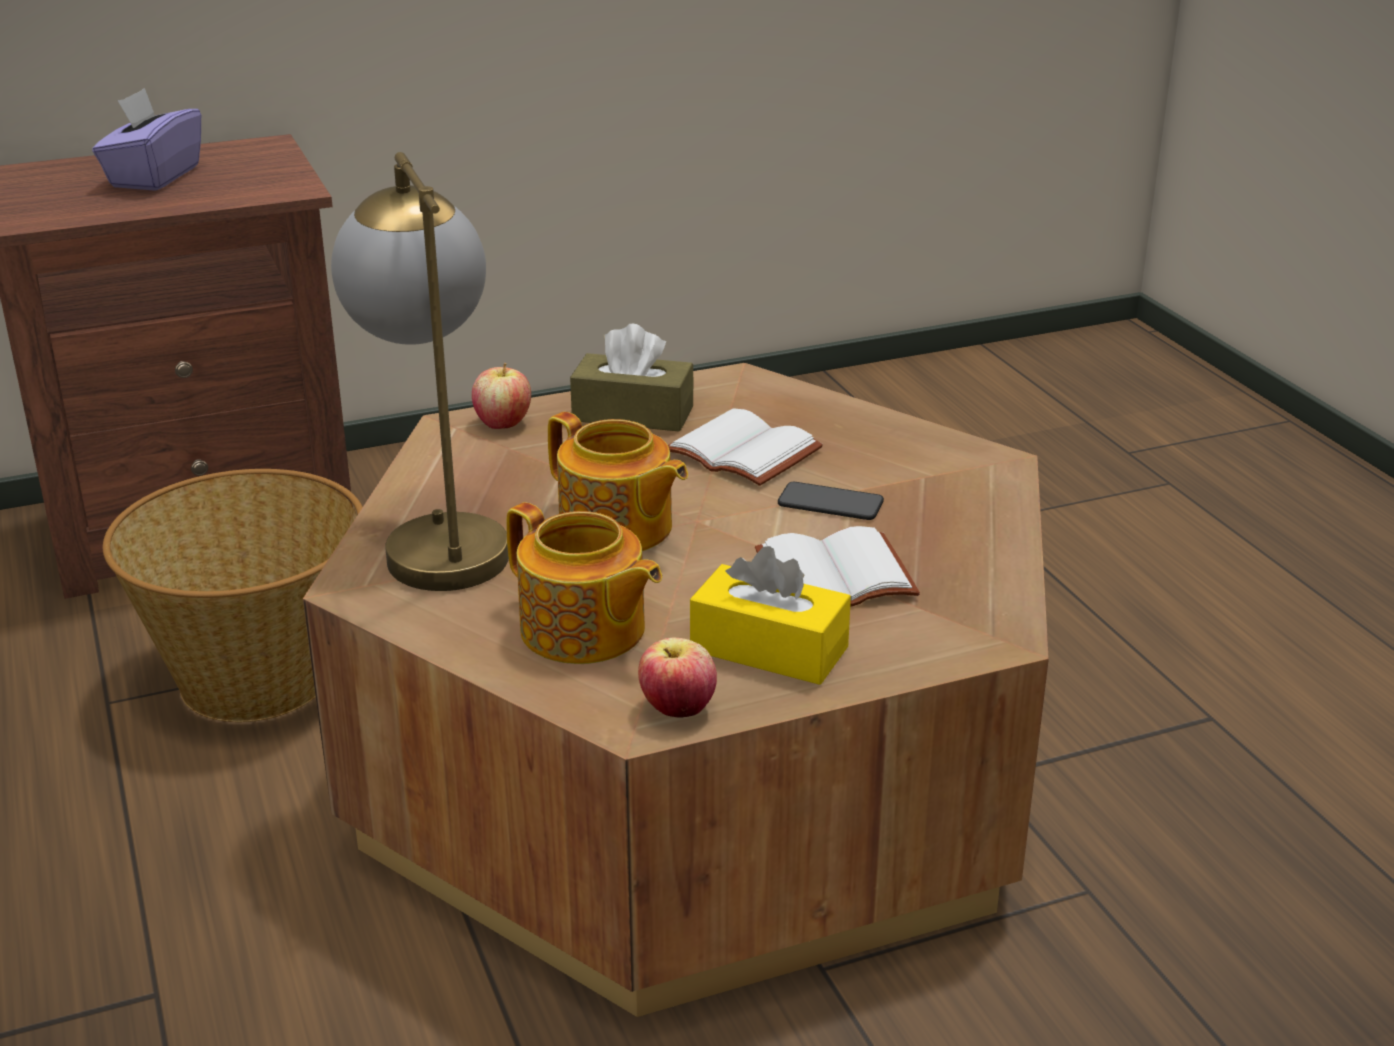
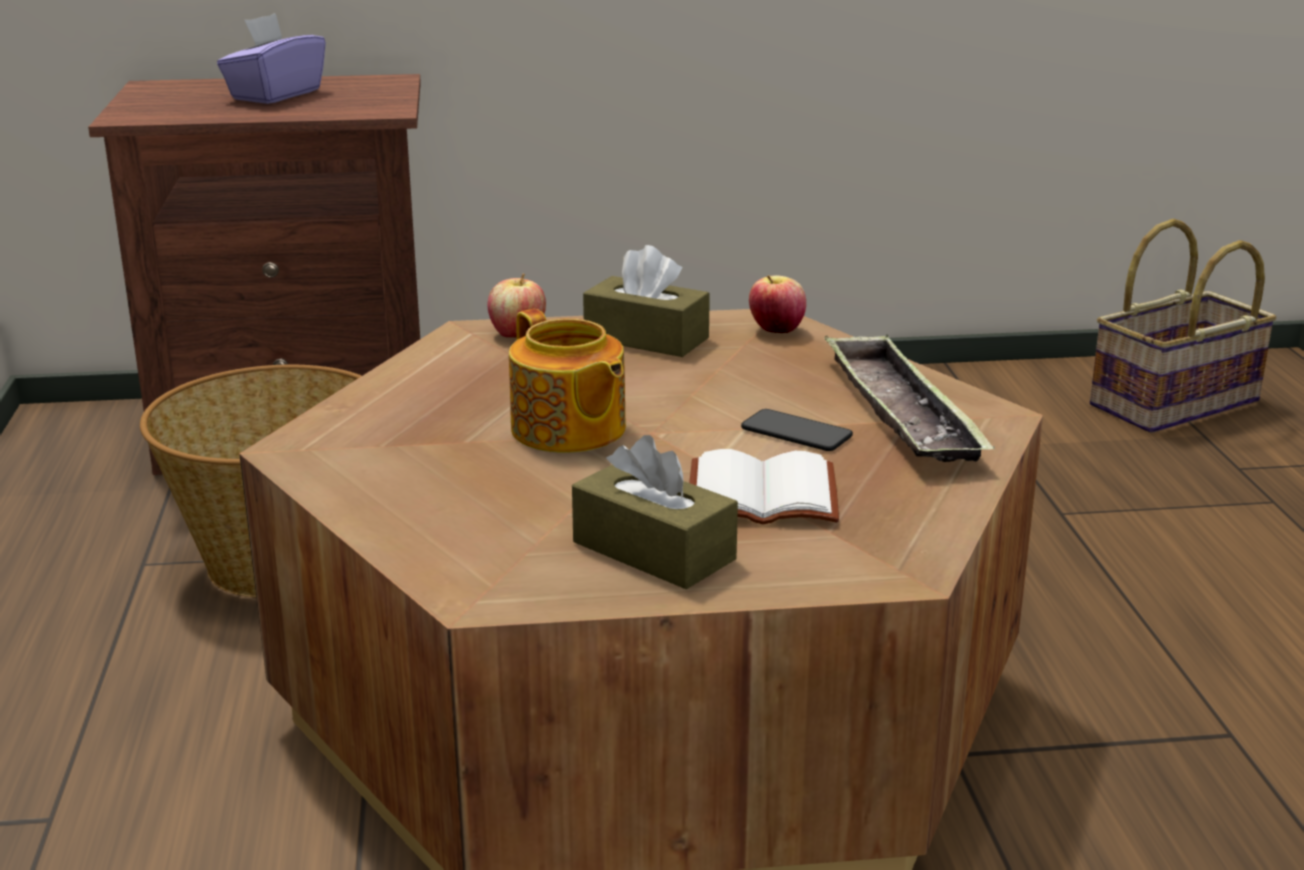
camera: 15 degrees right, 5 degrees down
(436, 538) = (393, 419): table lamp -> none
(583, 632) = (479, 512): teapot -> none
(677, 709) = (527, 591): apple -> apple (776, 330)
(747, 451) = (739, 380): white book -> none
(769, 649) = (653, 551): yellow tissue box -> brown tissue box
(912, 469) = (900, 412): none -> tray
(1050, 392) = (1175, 404): none -> basket

